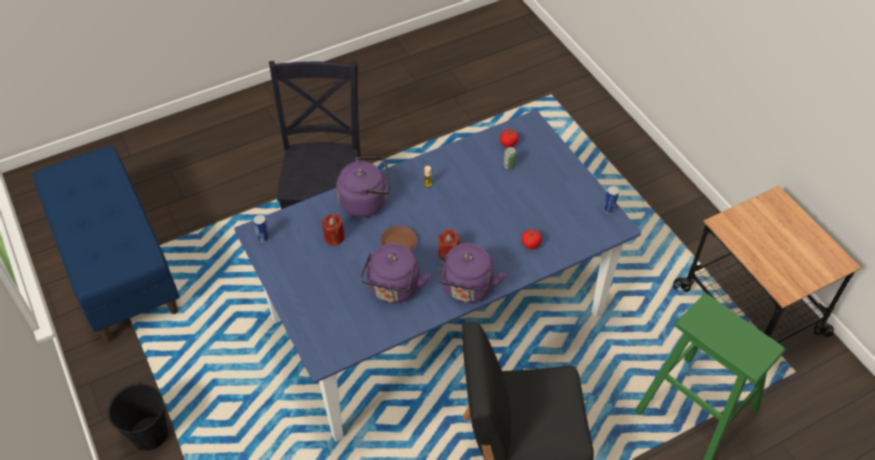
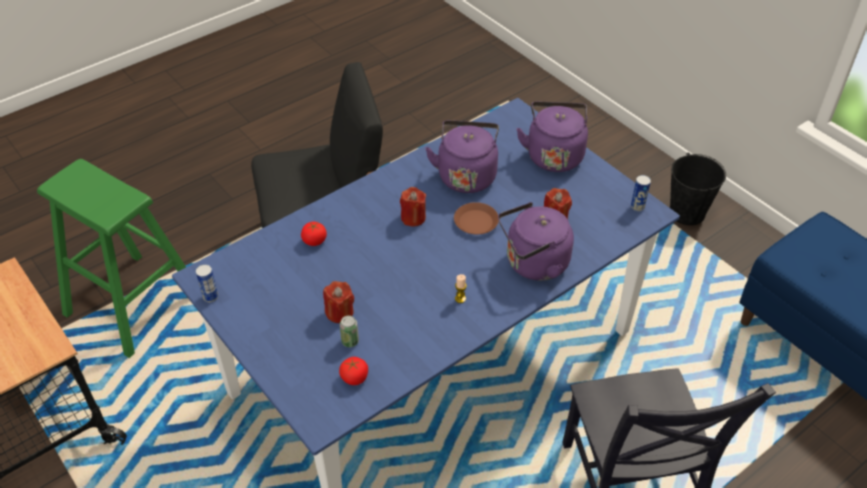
camera: 170 degrees right, 5 degrees down
(467, 289) = (385, 185): purple kettle -> purple kettle (554, 155)
(515, 185) = (339, 312): none -> red candle

